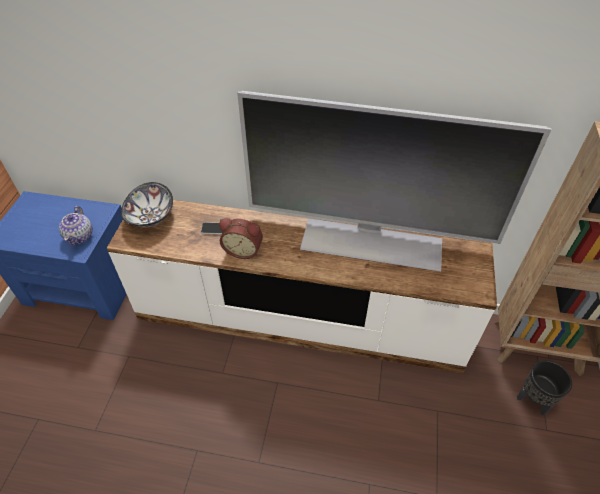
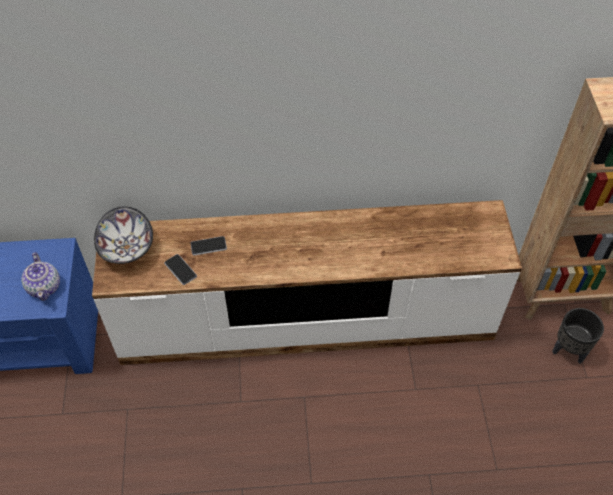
camera: 15 degrees left, 5 degrees up
(186, 243) = (180, 270): none -> phone
(243, 250) = (247, 264): alarm clock -> none
(371, 242) = (380, 226): television -> none

